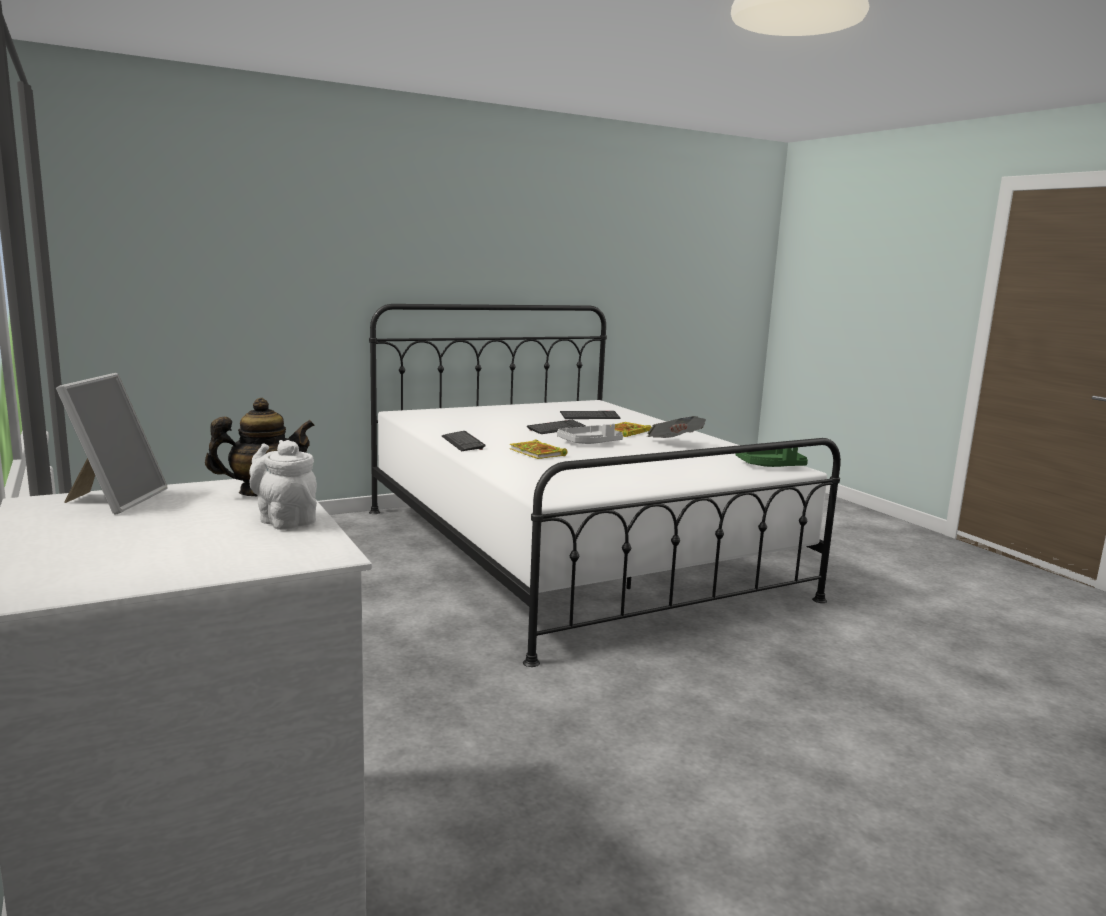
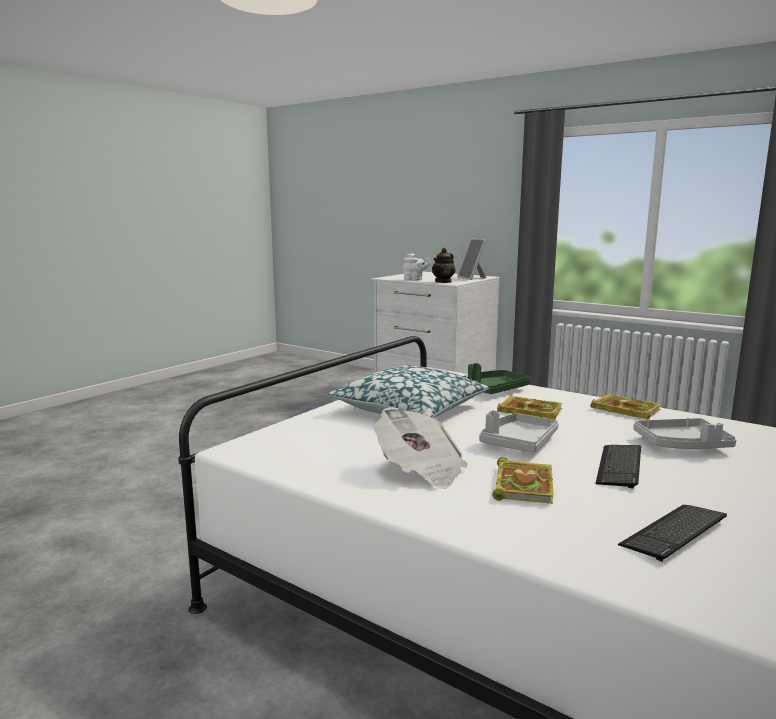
camera: 155 degrees right, 0 degrees up
(463, 443) = (624, 410): keyboard -> book
(492, 428) = (682, 445): none -> grey tray
(634, 470) = (410, 409): none -> pillow
(770, 466) = (269, 449): green tray -> green tray (494, 390)

